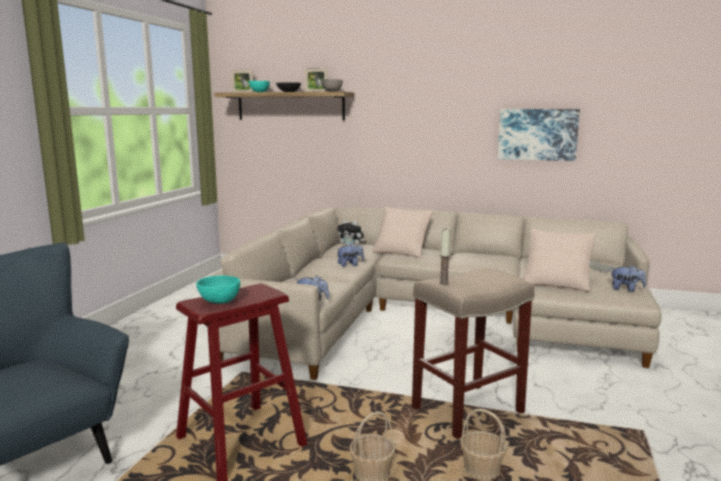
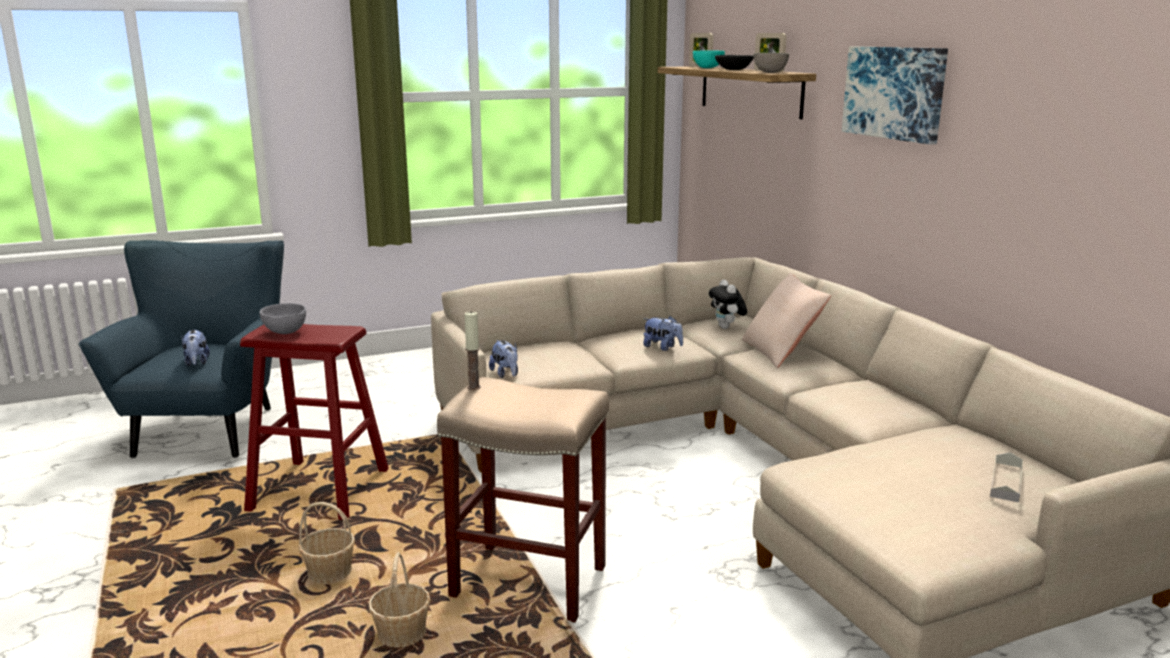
camera: 50 degrees right, 5 degrees up
(219, 302) = (284, 332): turquoise bowl -> grey bowl
(537, 134) = (1063, 183): picture -> picture (894, 93)
(557, 283) = (864, 476): beige pillow -> none
(626, 289) = (948, 537): plush toy -> plush toy (196, 363)

